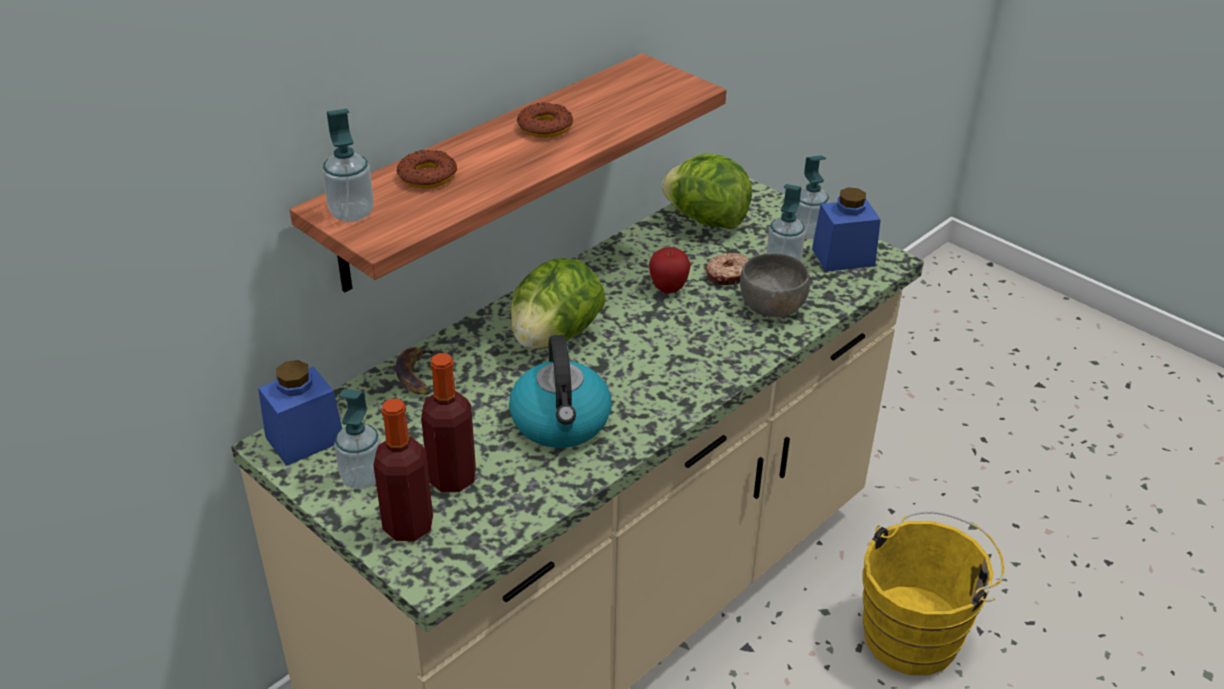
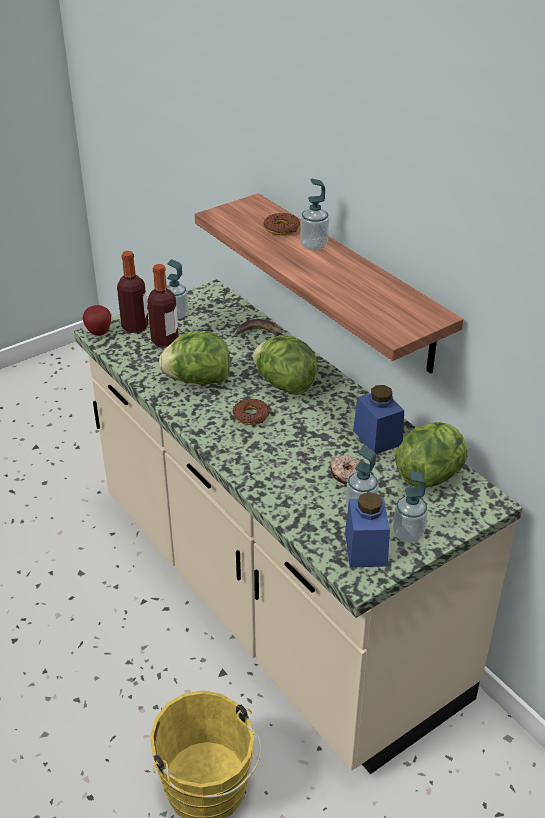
camera: 100 degrees right, 0 degrees up
(305, 439) = (213, 298): blue jar -> blue jar (377, 437)
(352, 213) = (246, 208): soap dispenser -> soap dispenser (314, 245)
(545, 127) = (338, 268): donut -> donut (251, 416)
(561, 422) = (197, 380): kettle -> lettuce
(668, 289) = (332, 441): apple -> apple (99, 333)
(772, 307) = (299, 491): grey bowl -> none

